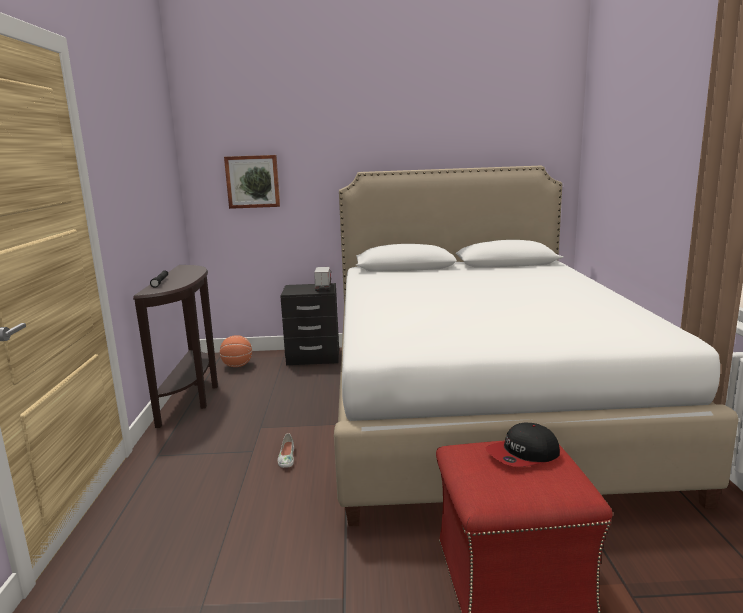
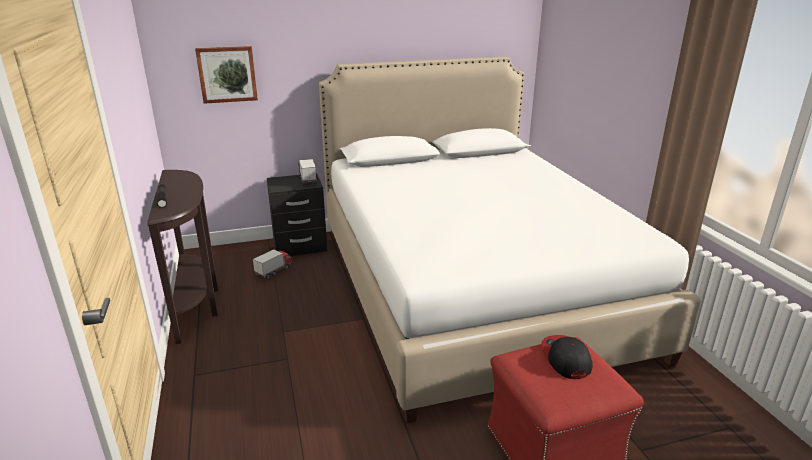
camera: 15 degrees left, 10 degrees up
(237, 365) = (227, 262): basketball -> none
(278, 376) = (274, 271): none -> toy truck
(286, 458) = (323, 362): white shoe -> none
(523, 455) = (565, 358): cap -> cap turned 120 degrees clockwise

